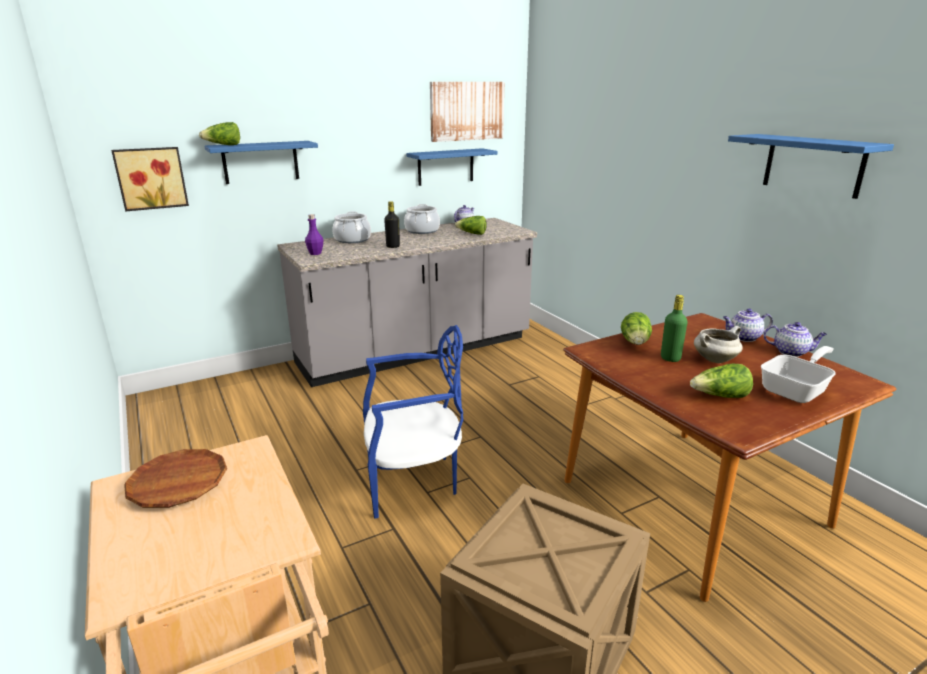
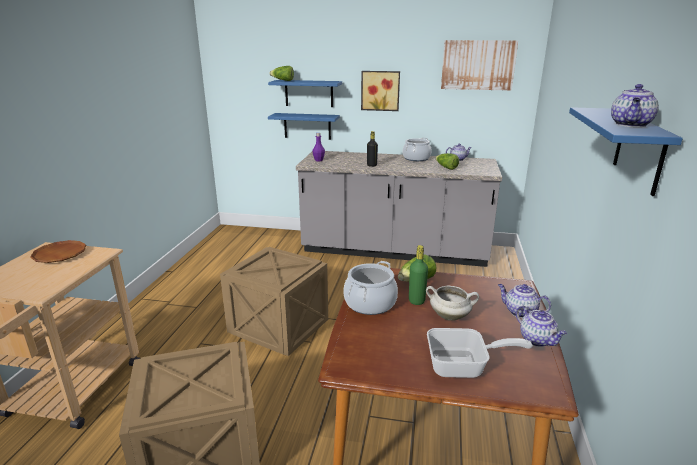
camera: 40 degrees right, 0 degrees up
(151, 178) = (245, 97): picture -> picture (380, 90)
(352, 240) = (358, 156): cooking pot -> cooking pot (370, 303)
(413, 480) = (279, 327): blue chair -> crate
(445, 167) = (452, 110): blue shelf -> blue shelf (307, 126)
(720, 396) = (389, 340): lettuce -> none
(833, 141) = (631, 125): none -> teapot

